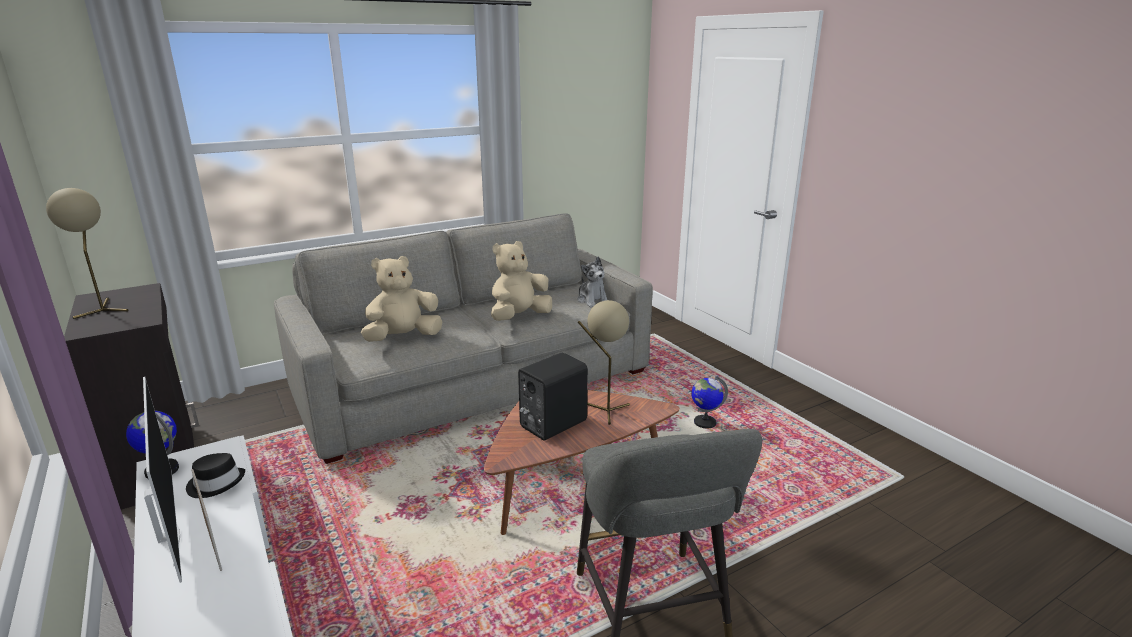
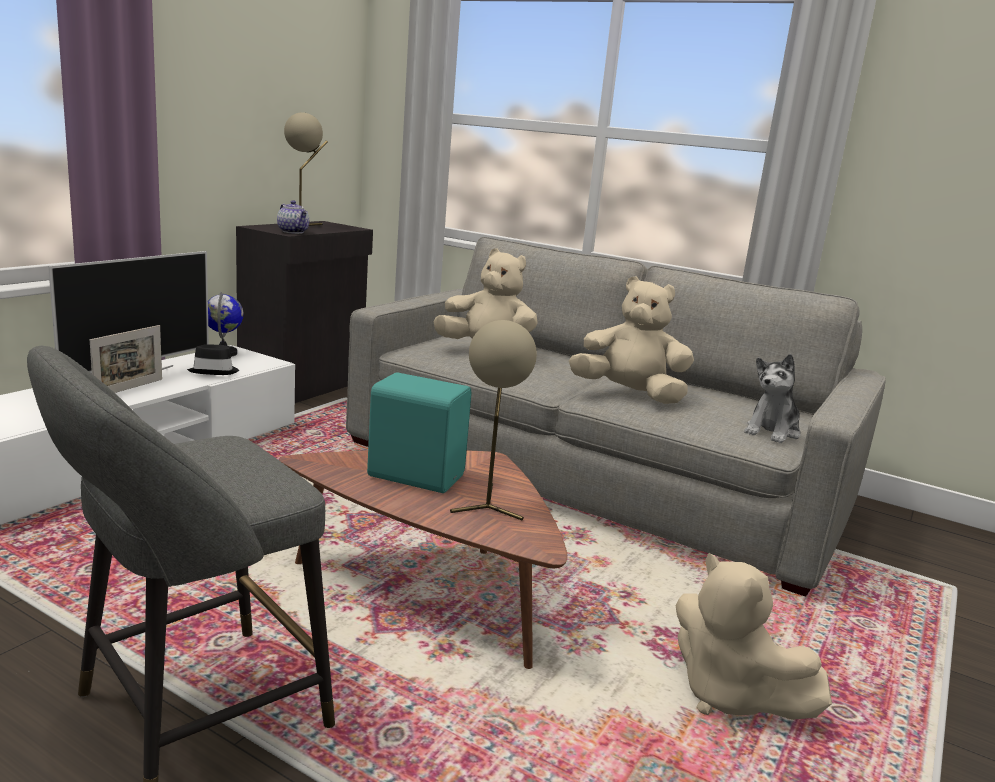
camera: 60 degrees right, 5 degrees down
(139, 318) = (294, 232): none -> teapot
(551, 424) = (415, 475): black speaker -> turquoise speaker
(704, 423) = (729, 696): globe -> beige plush toy

